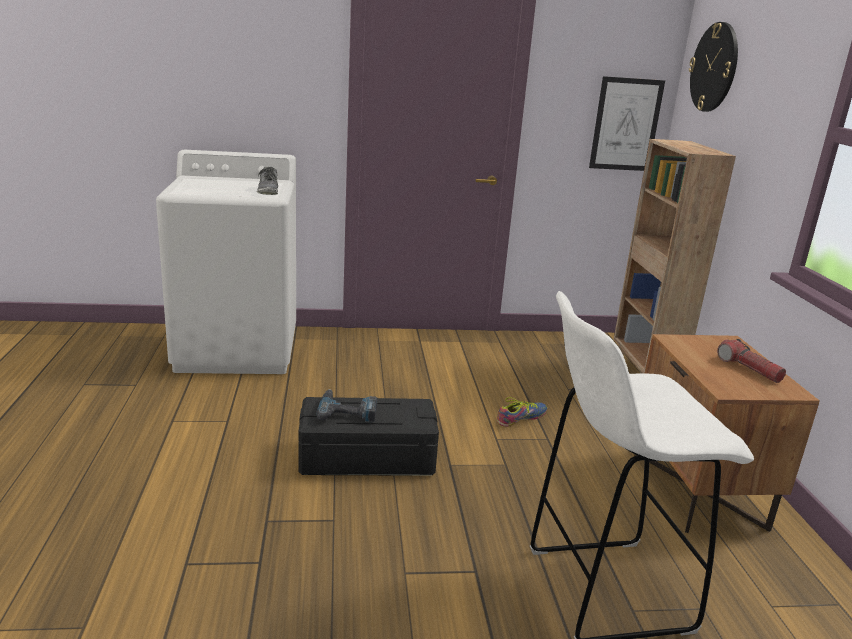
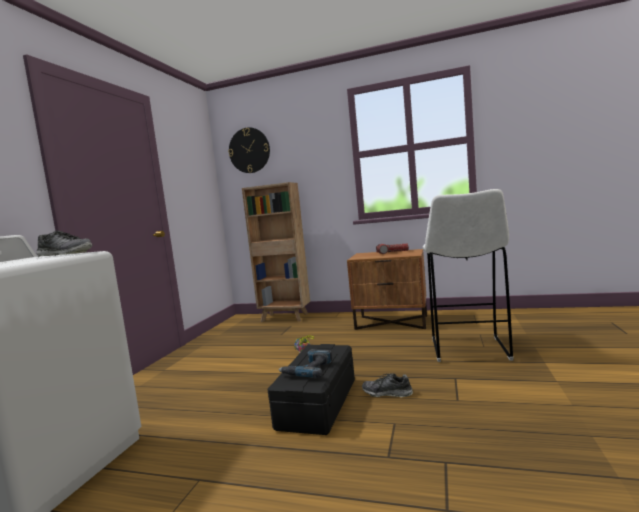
camera: 65 degrees left, 15 degrees down
(407, 508) = (387, 393): none -> shoe
(626, 124) = (205, 190): picture -> none

